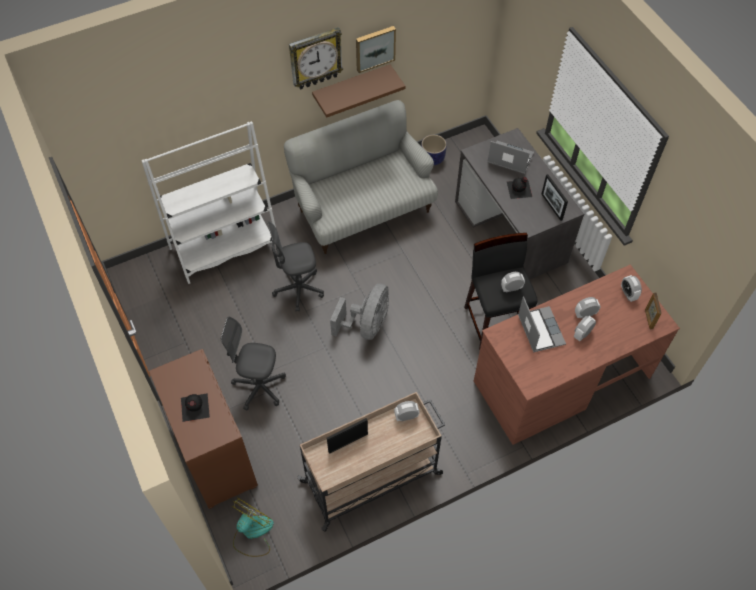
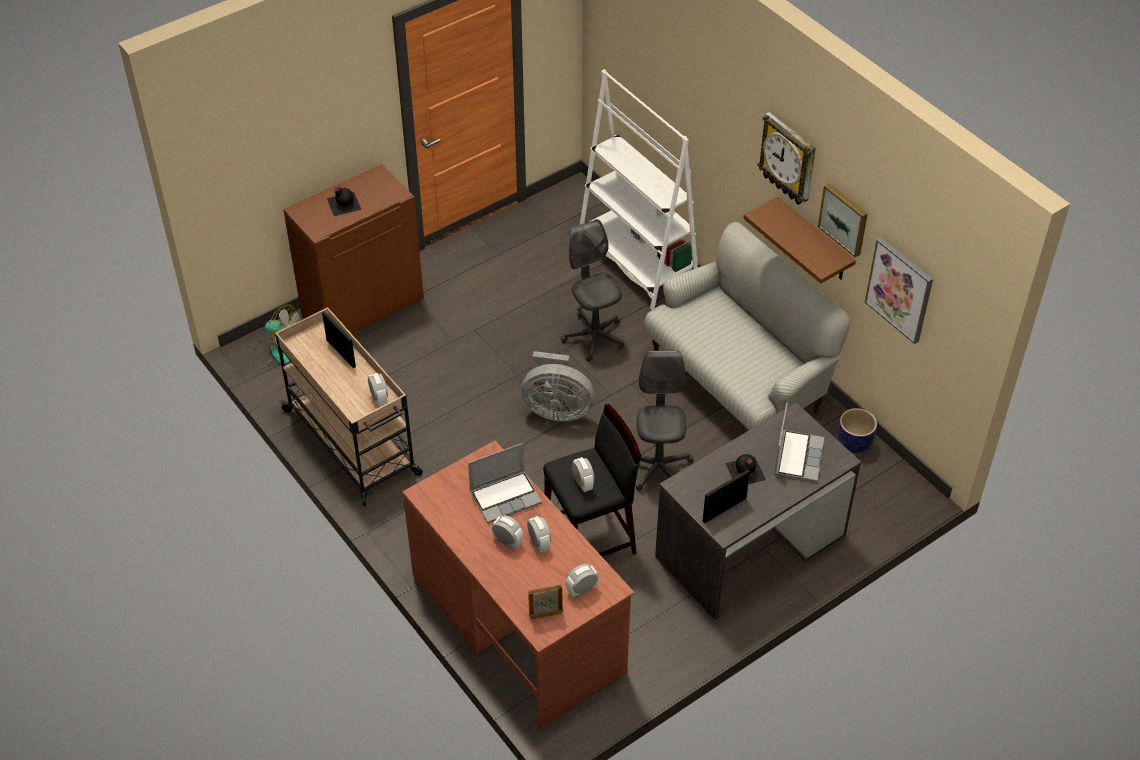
camera: 80 degrees right, 10 degrees down
(259, 387) = (452, 326): grey office chair -> grey office chair (658, 468)
(429, 45) = (900, 289): none -> picture

